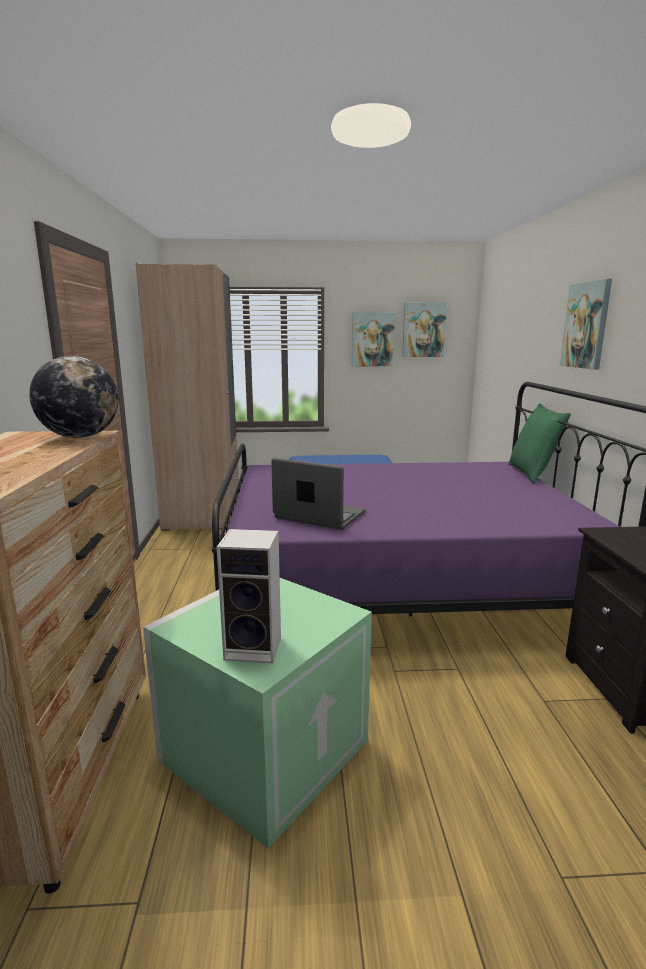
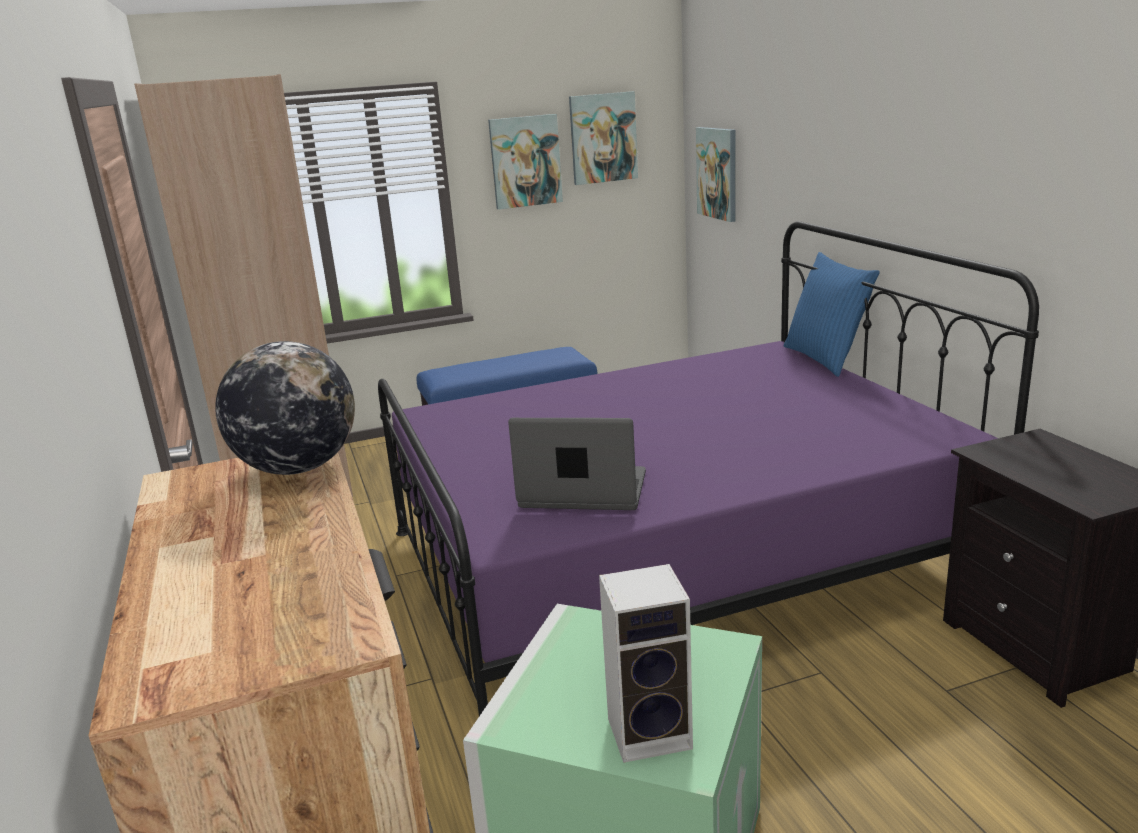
camera: 15 degrees left, 5 degrees up
(533, 473) = (826, 359): green pillow -> blue pillow
(586, 325) = (892, 143): picture -> picture (718, 173)

